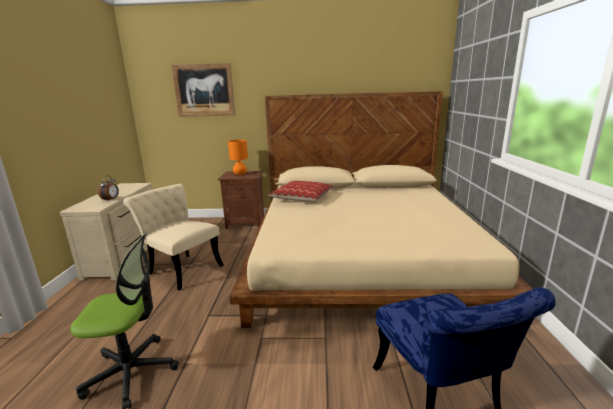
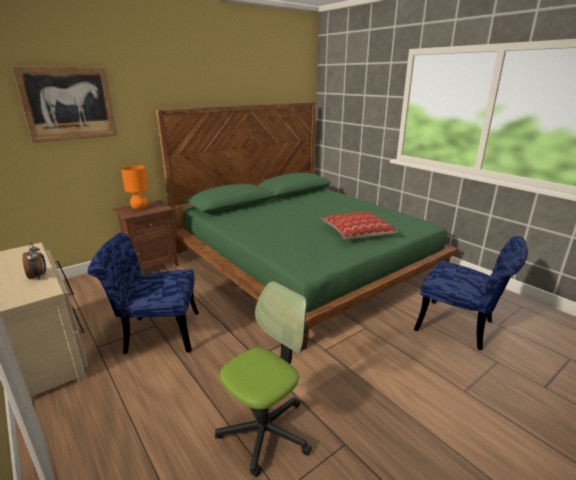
camera: 40 degrees left, 5 degrees up
(181, 269) = (155, 333): beige chair -> blue chair
(302, 197) = (243, 220): pillow -> pillow (357, 232)
(360, 256) = (305, 261): beige bed -> green bed

